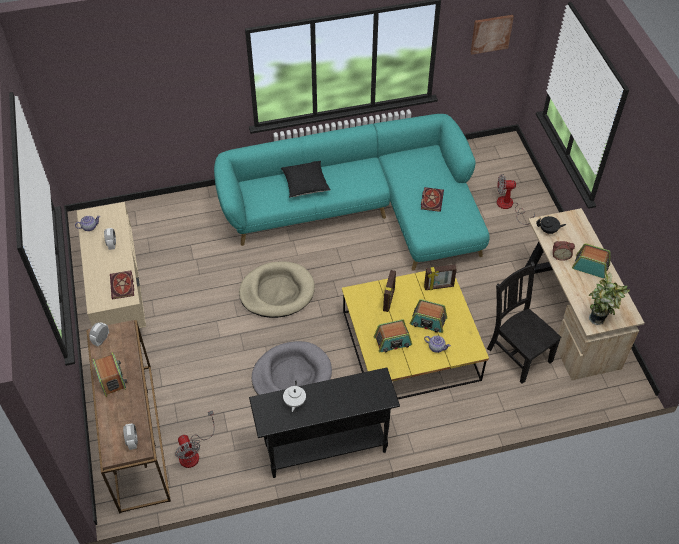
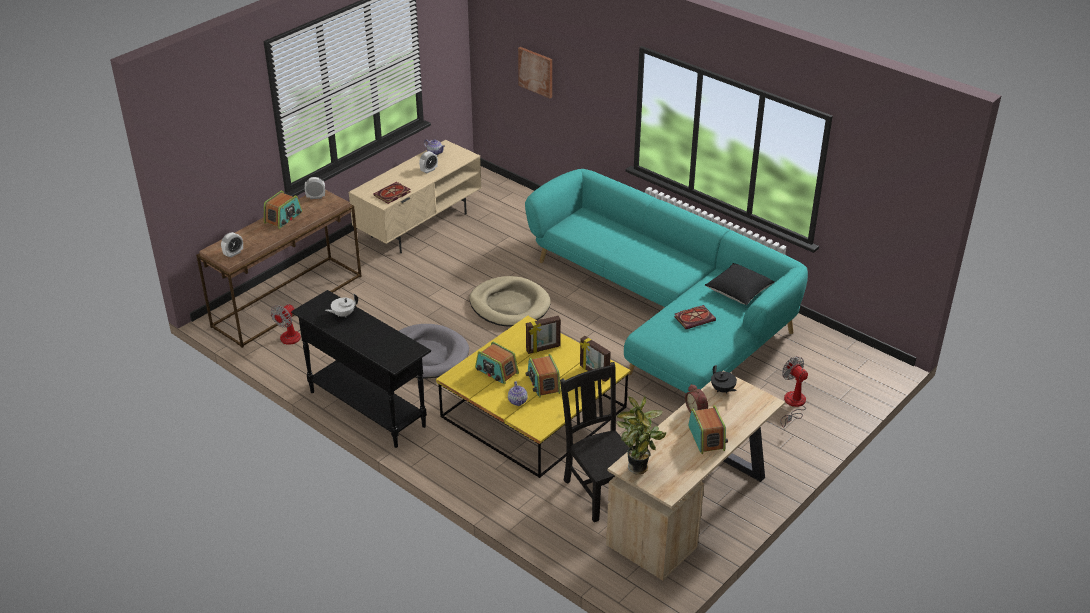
camera: 55 degrees right, 15 degrees down
(305, 185) = (622, 240): black pillow -> black pillow (738, 292)
(491, 33) = (886, 197): picture -> picture (536, 72)
(518, 353) = (600, 490): black chair -> black chair turned 45 degrees counterclockwise

